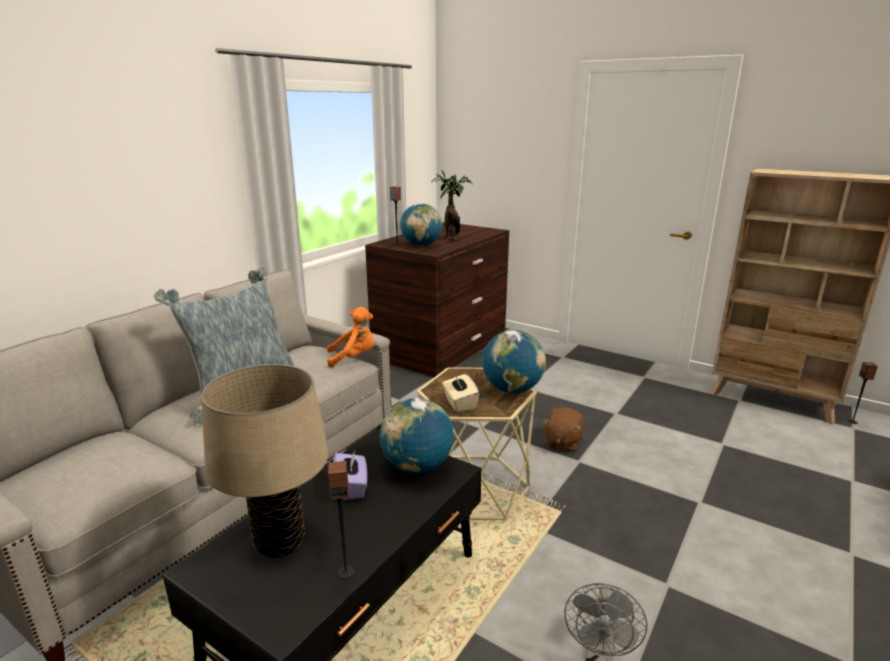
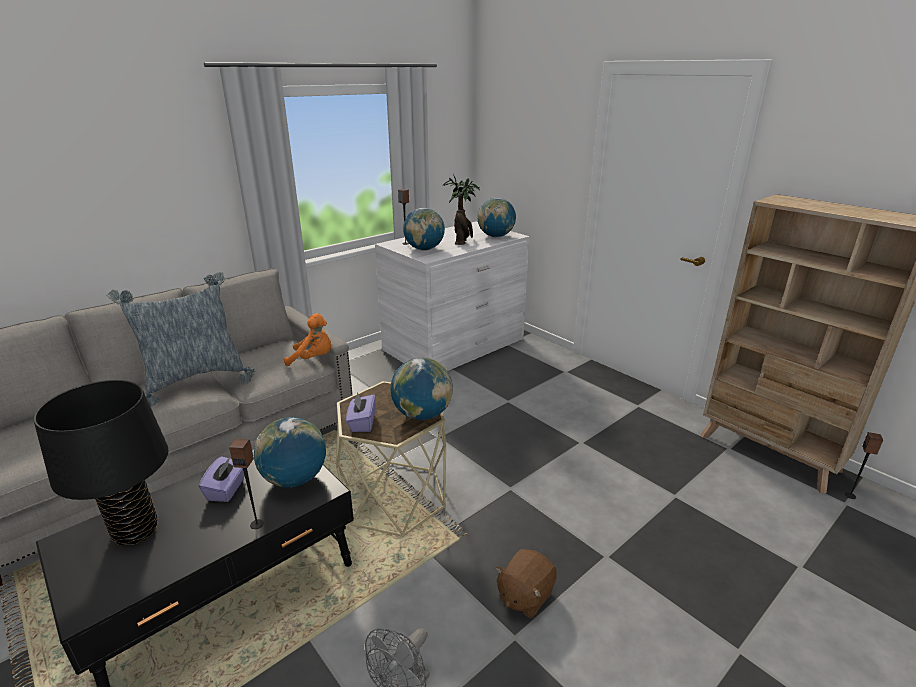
camera: 15 degrees right, 5 degrees up
(279, 542) = (135, 531): beige table lamp -> black table lamp
(346, 572) = (164, 571): speaker -> speaker (257, 524)
(441, 345) = (454, 344): brown dresser -> white dresser
(459, 404) = (362, 423): beige tissue box -> purple tissue box
(478, 232) = (496, 236): none -> globe
(562, 442) = (506, 465): brown plush toy -> brown plush toy (524, 595)

